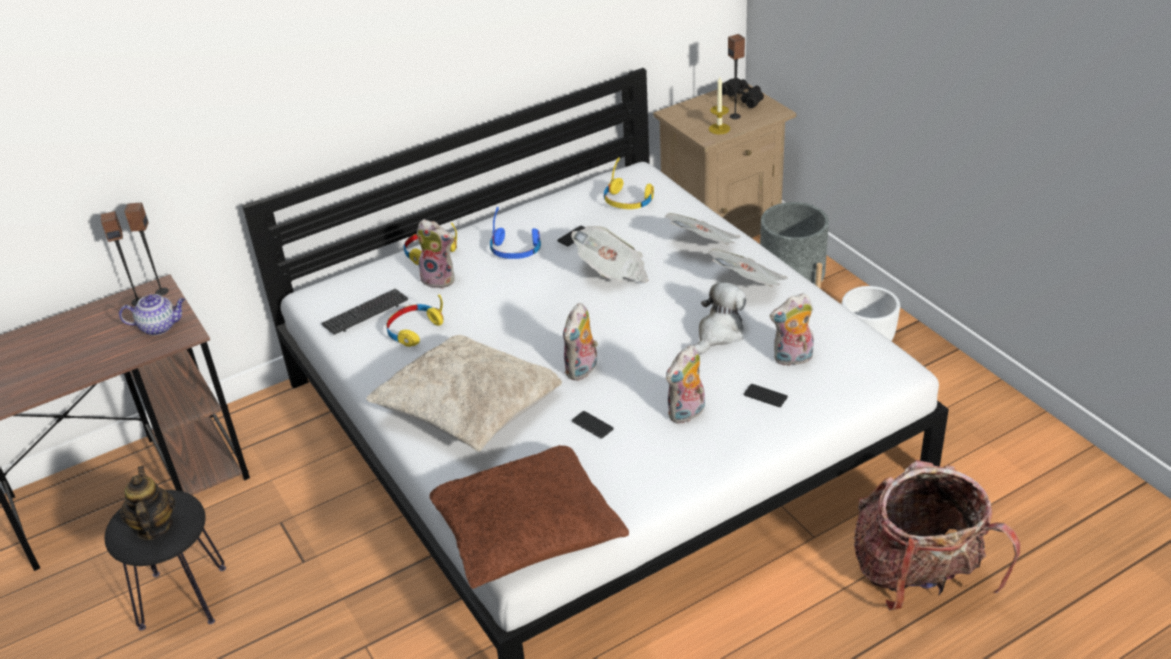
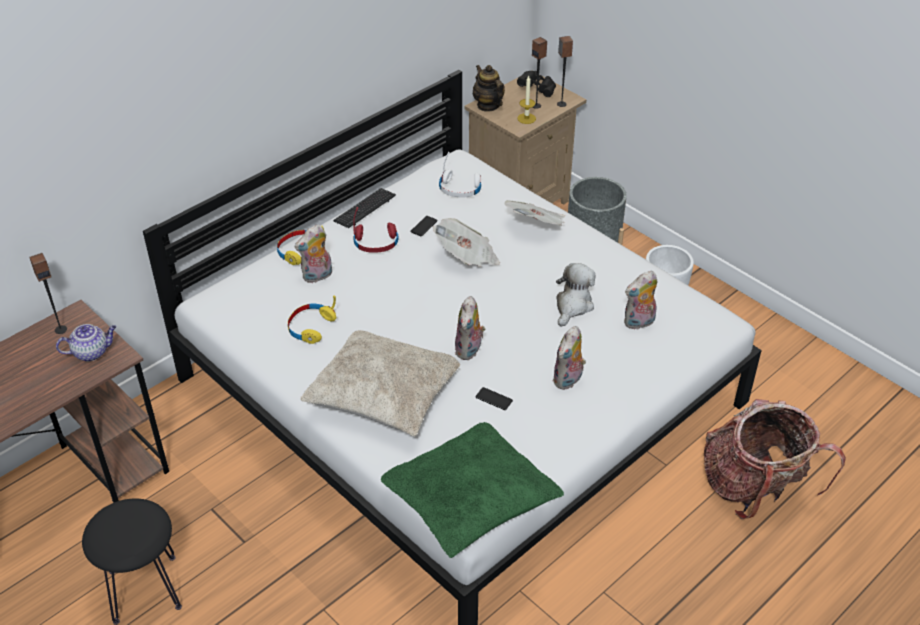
camera: 15 degrees left, 5 degrees up
(154, 527) = (130, 536): teapot -> teapot (488, 105)
(161, 292) = (79, 318): speaker -> speaker (561, 104)
(365, 313) = (261, 315): keyboard -> keyboard (365, 209)
(440, 279) = (317, 276): plush toy -> plush toy turned 135 degrees clockwise
(516, 250) = (376, 243): blue headphones -> red headphones
(528, 532) = (470, 500): brown pillow -> green pillow
(628, 201) = (460, 189): yellow headphones -> white headphones
(748, 285) = (584, 259): newspaper -> none
(765, 396) = (626, 358): phone -> none

